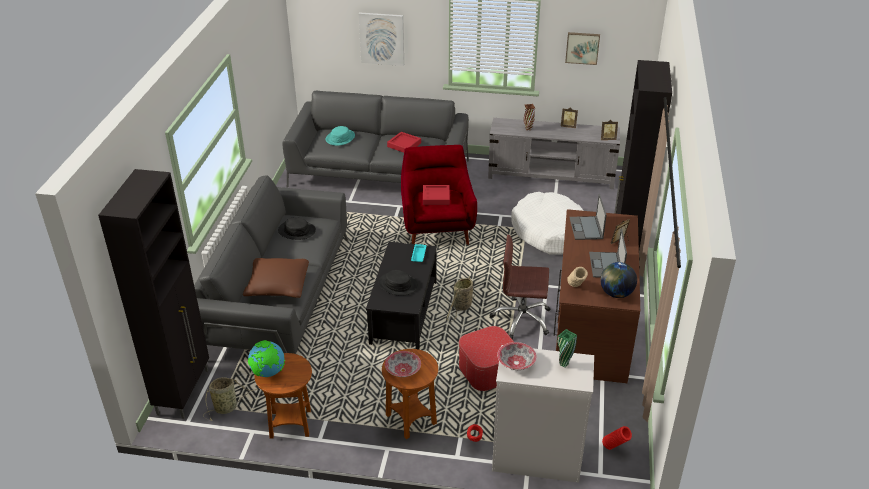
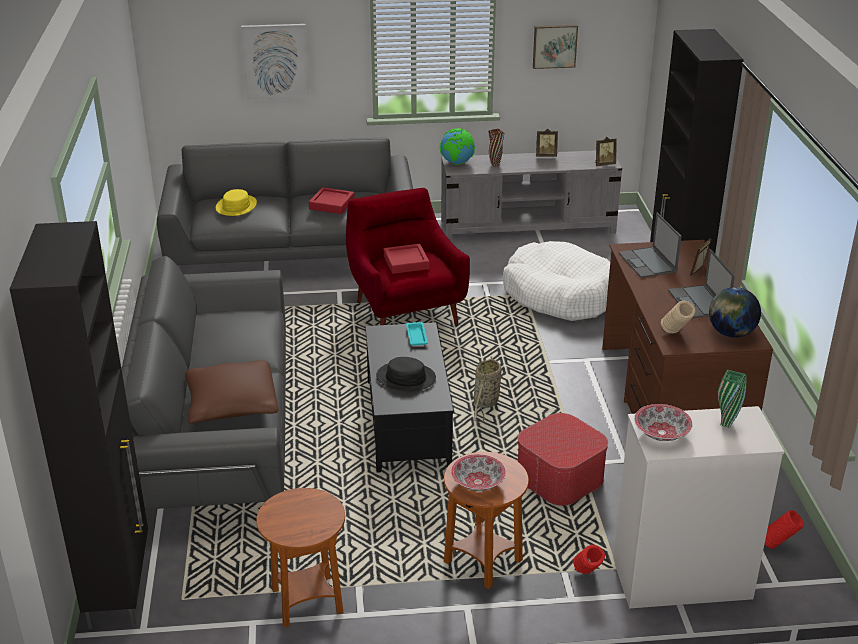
camera: 15 degrees left, 5 degrees down
(227, 407) = (198, 596): basket -> none
(268, 373) = (278, 520): globe -> globe (457, 163)
(297, 230) = (227, 329): black hat -> none
(340, 138) = (236, 206): turquoise hat -> yellow hat
(521, 319) = (574, 406): brown office chair -> none

